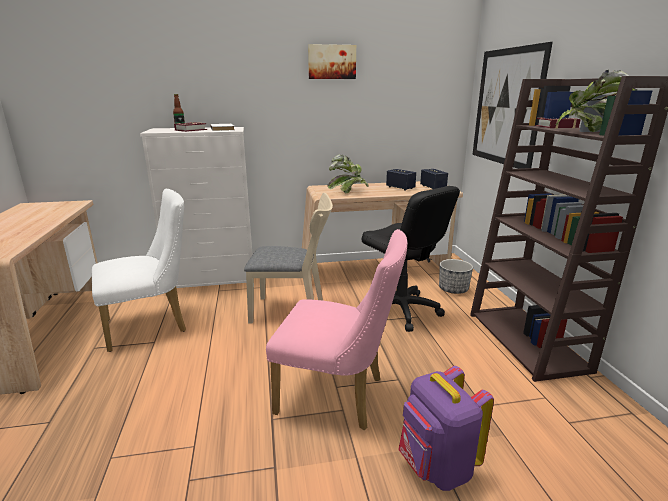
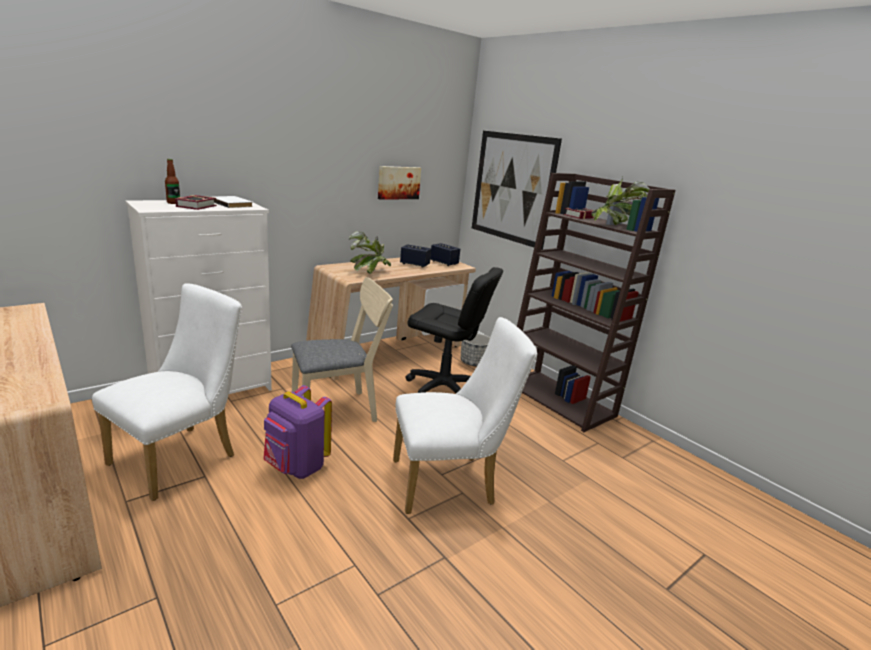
camera: 30 degrees left, 0 degrees up
(331, 62) = (342, 128): picture -> picture (398, 182)
(338, 396) = (450, 482): pink chair -> white chair
(436, 467) = (563, 516): purple backpack -> purple backpack (296, 467)

